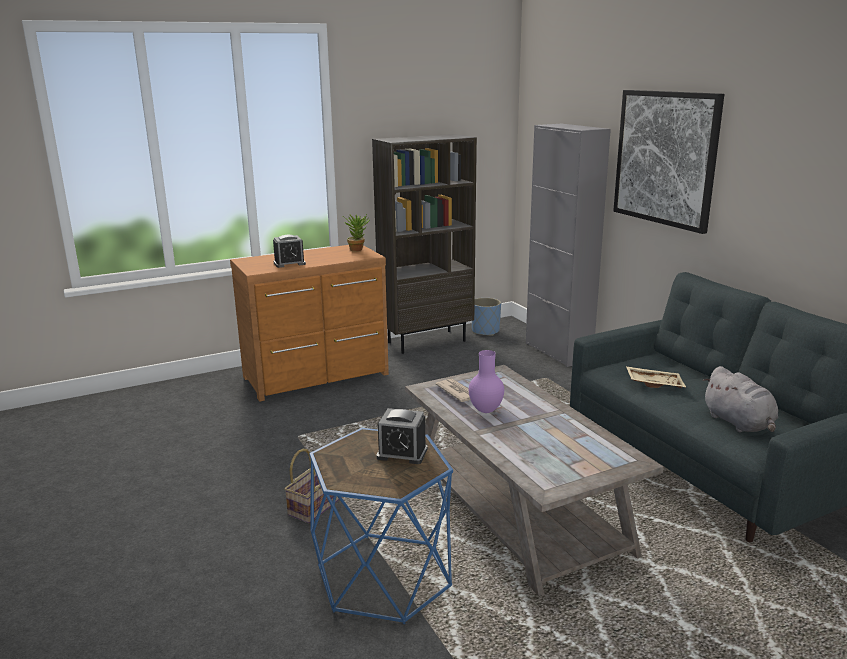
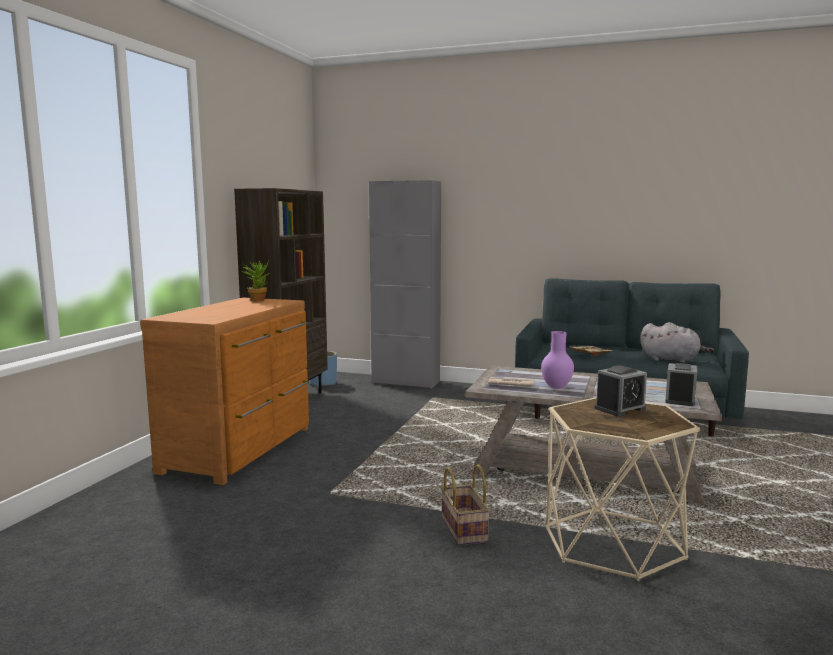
camera: 45 degrees left, 10 degrees down
(289, 263) = (227, 313): alarm clock -> alarm clock (680, 399)
(383, 577) = (613, 543): blue side table -> beige side table
(665, 158) = (501, 199): picture -> none

